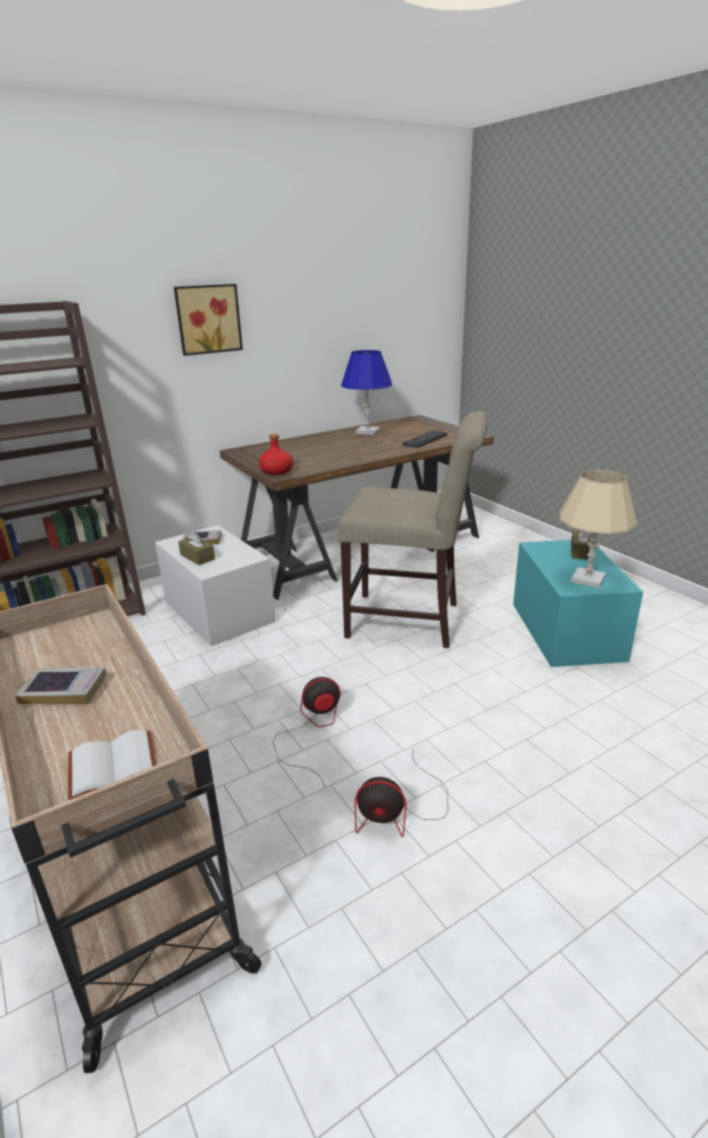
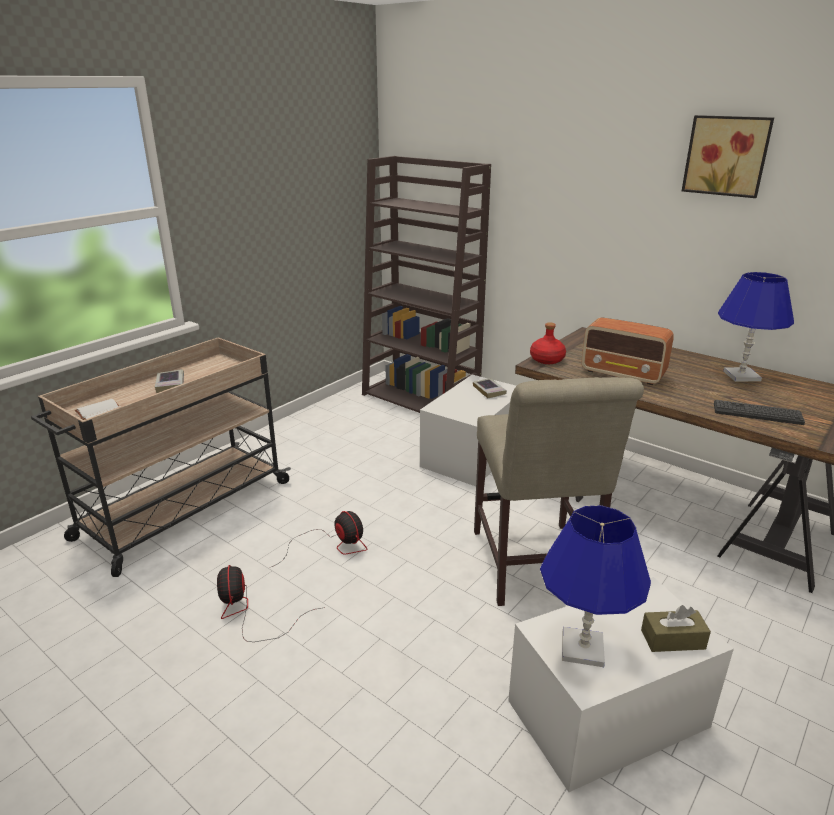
camera: 70 degrees right, 0 degrees up
(197, 557) = (457, 397): brown tissue box -> none
(208, 319) = (604, 198): picture -> picture (727, 156)
(332, 456) = (623, 374): none -> radio
(566, 630) = (607, 713): turquoise storage box -> white storage box
(588, 579) = (583, 648): beige table lamp -> blue table lamp

